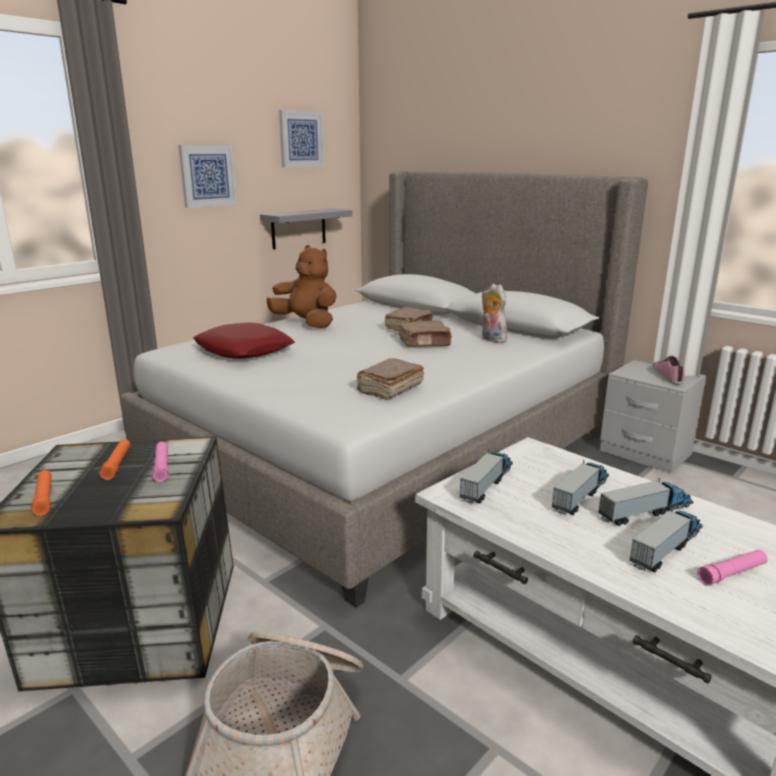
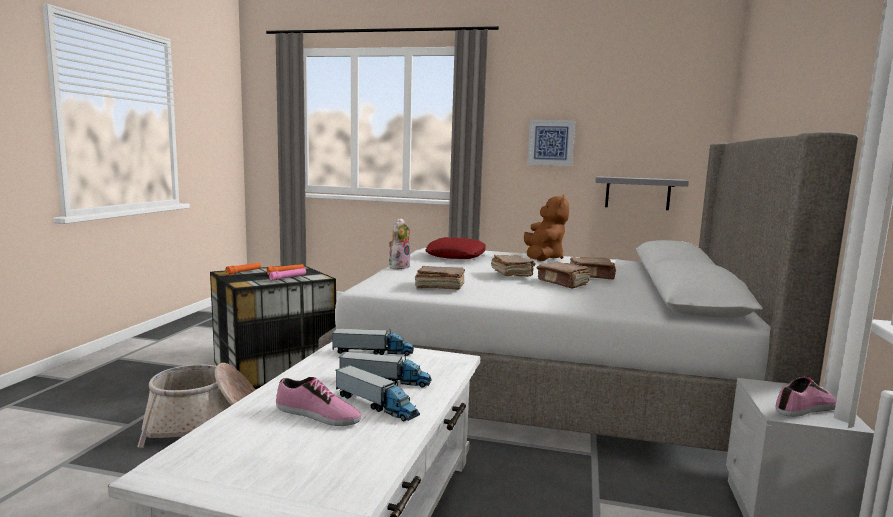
camera: 60 degrees right, 10 degrees down
(301, 139) = (652, 116): picture -> none
(369, 350) = (512, 274): none -> brown book
(491, 339) = (623, 297): plush toy -> plush toy (398, 266)
(667, 548) = (317, 415): toy truck -> shoe
(732, 573) = (290, 441): pink flashlight -> none

